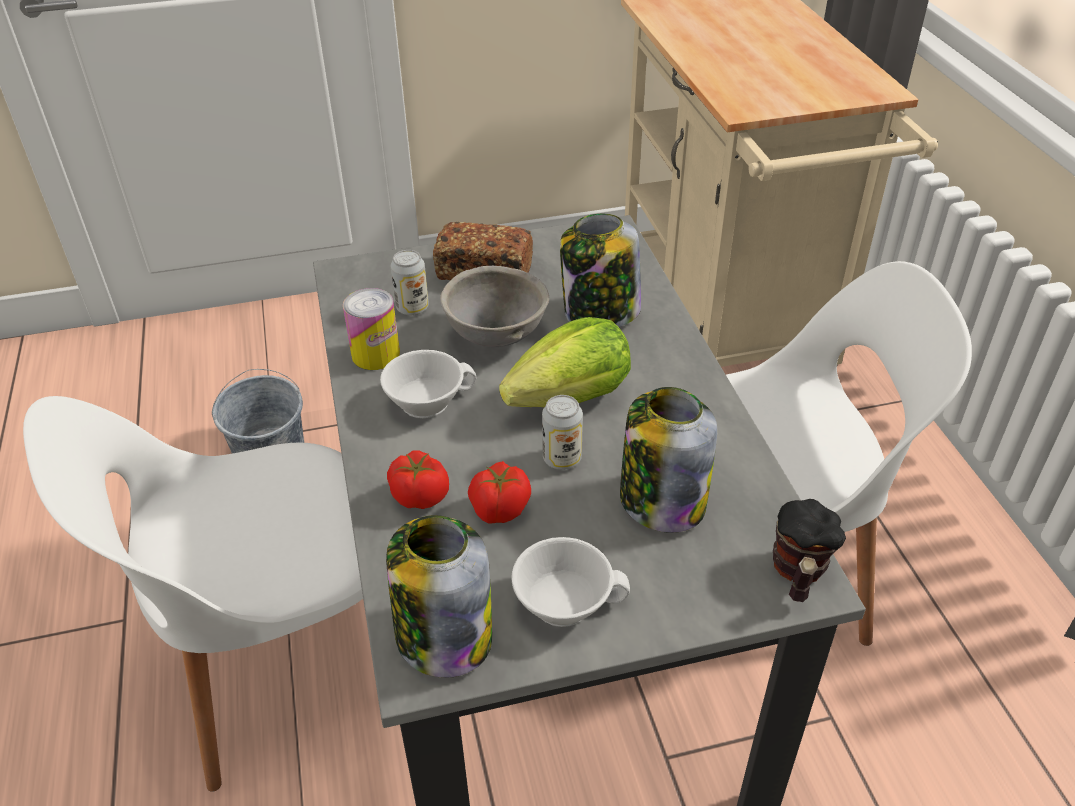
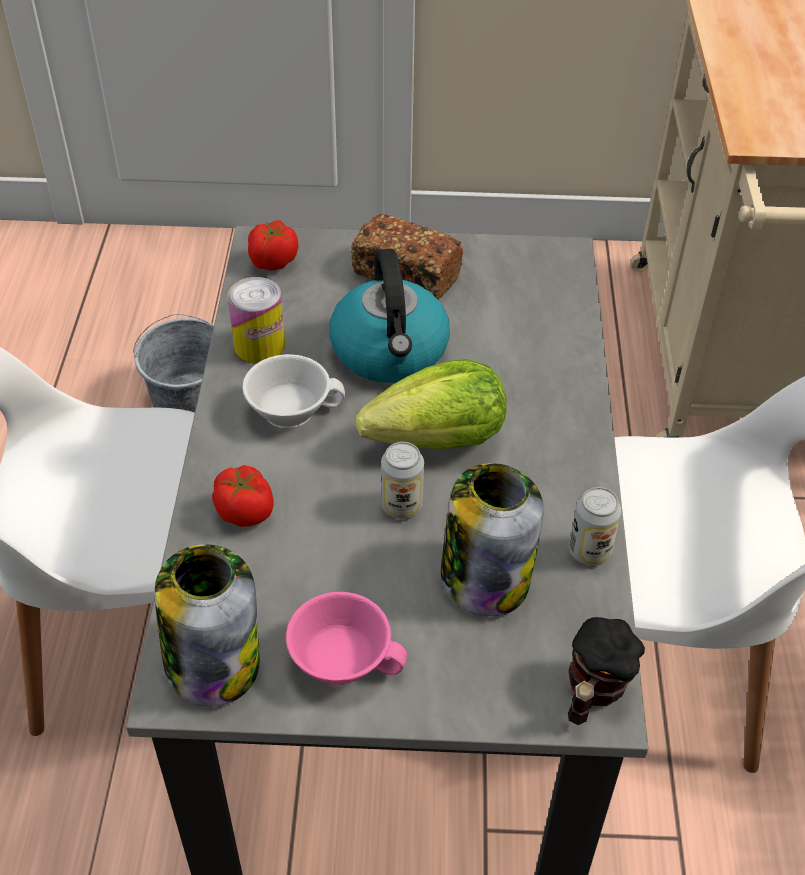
camera: 15 degrees right, 5 degrees up
(412, 308) = (316, 301): can -> can (590, 551)
(497, 336) = (390, 352): grey bowl -> kettle
(499, 509) = (317, 545): tomato -> tomato (273, 262)
(565, 599) = (344, 656): white cup -> pink cup
(600, 313) = (509, 349): jar -> none

